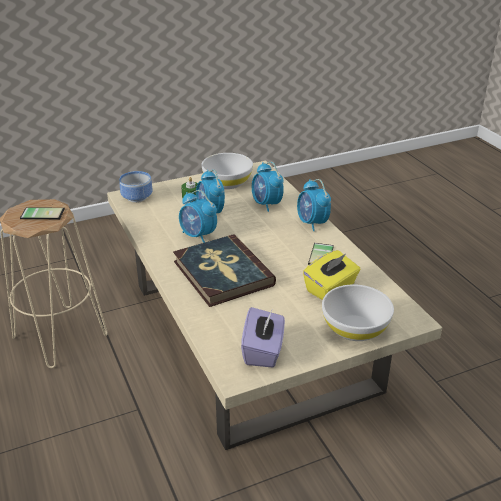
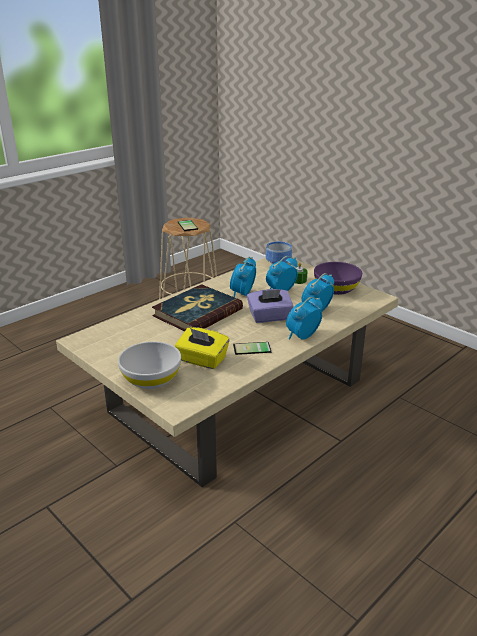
camera: 70 degrees right, 5 degrees down
(227, 183) = (336, 289): white bowl -> purple bowl
(263, 351) = (108, 344): purple tissue box -> purple tissue box (269, 317)

